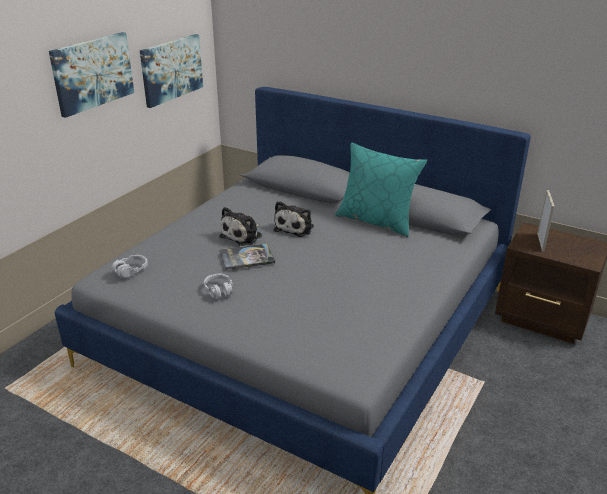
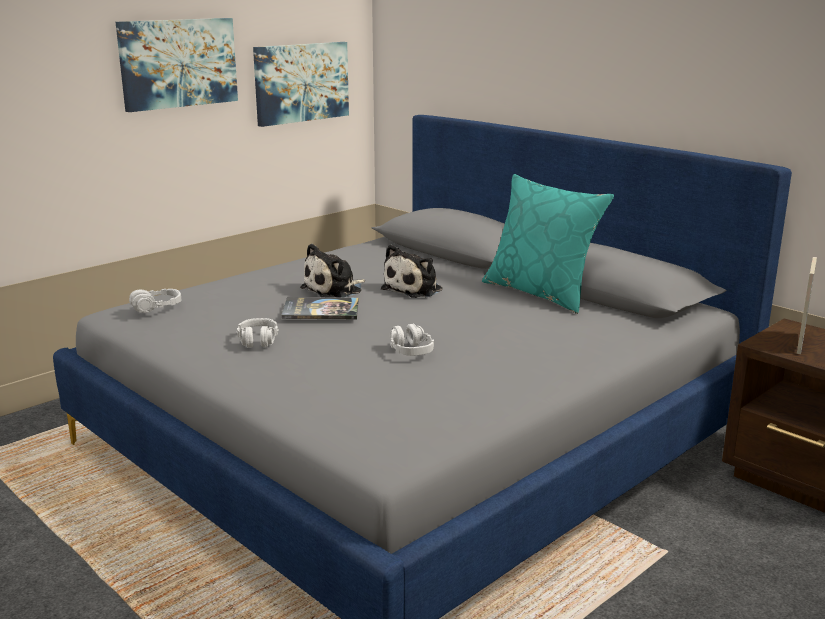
camera: 15 degrees right, 10 degrees down
(323, 285) = (410, 350): none -> grey headphones

